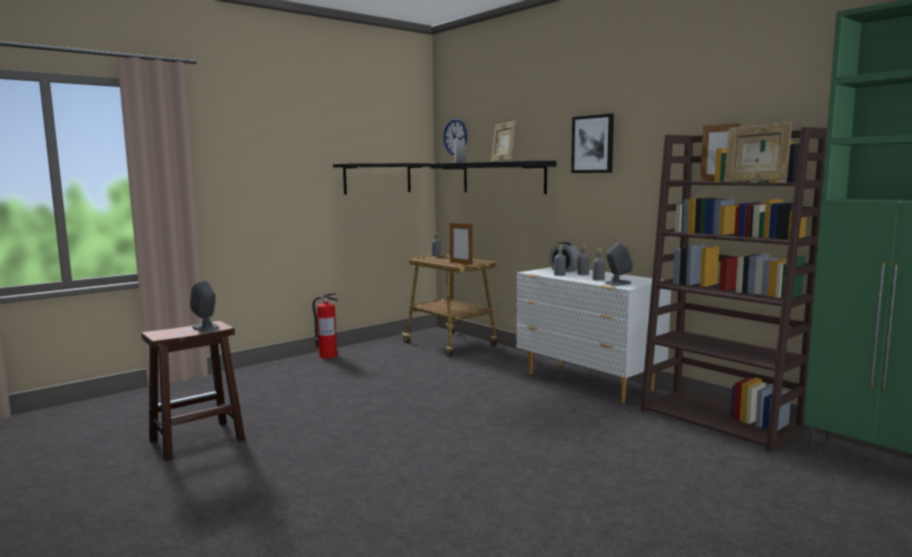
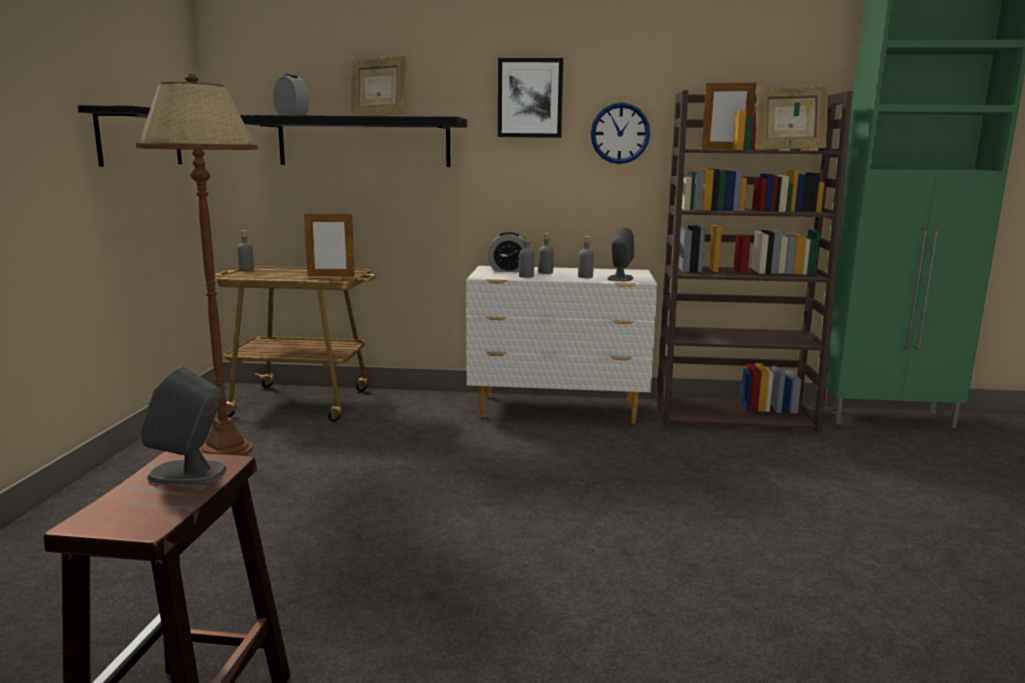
camera: 45 degrees left, 5 degrees up
(327, 356) = (130, 472): fire extinguisher -> none
(377, 357) = (226, 450): none -> brown floor lamp
(455, 136) = (253, 73): wall clock -> wall clock (620, 133)

